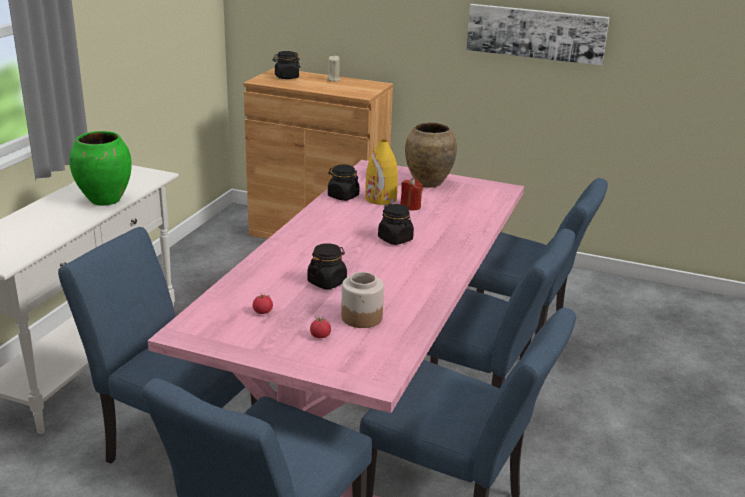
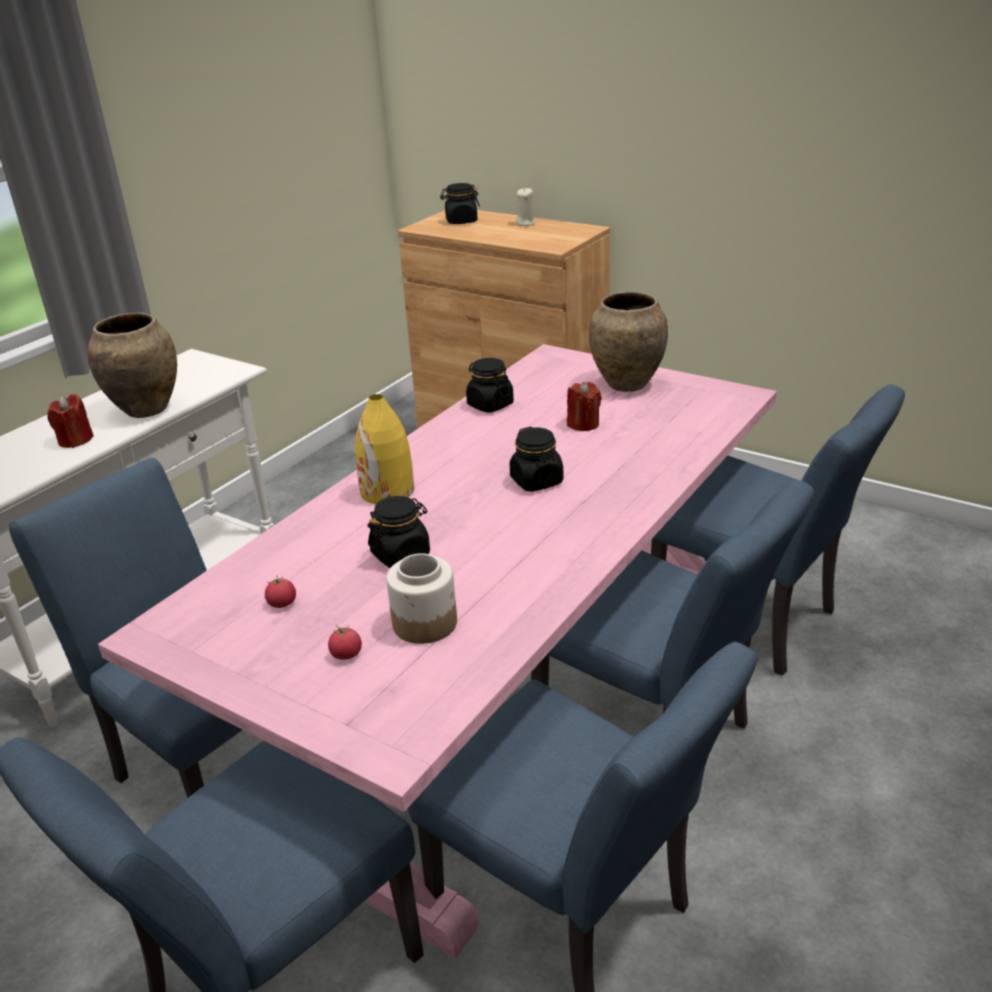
camera: 15 degrees right, 5 degrees up
(63, 220) = (75, 440): none -> red candle
(106, 200) = (147, 409): green vase -> brown vase
(381, 199) = (544, 410): yellow vase -> yellow vase (387, 491)
(536, 33) = (821, 145): picture -> none

